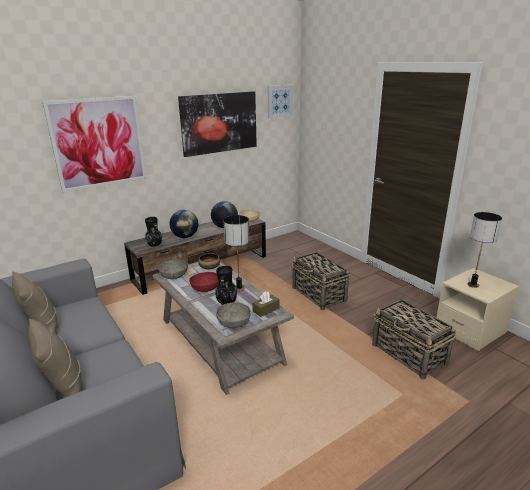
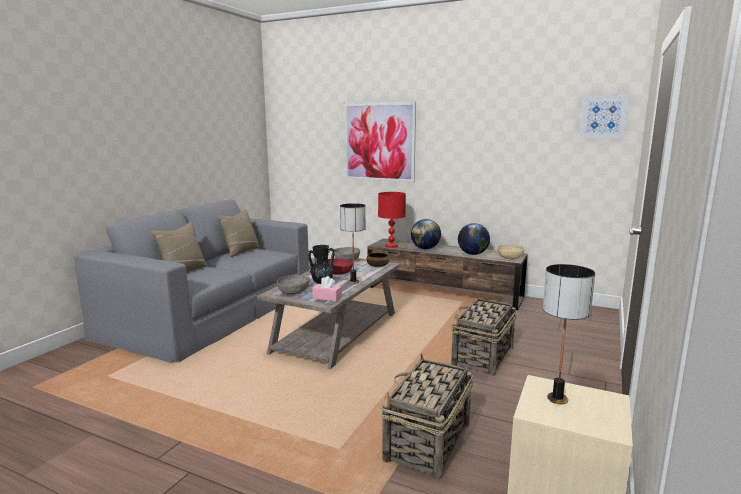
camera: 60 degrees right, 10 degrees down
(154, 246) = (391, 246): black vase -> red table lamp
(219, 123) = (504, 137): picture -> none
(266, 310) = (327, 297): brown tissue box -> pink tissue box

